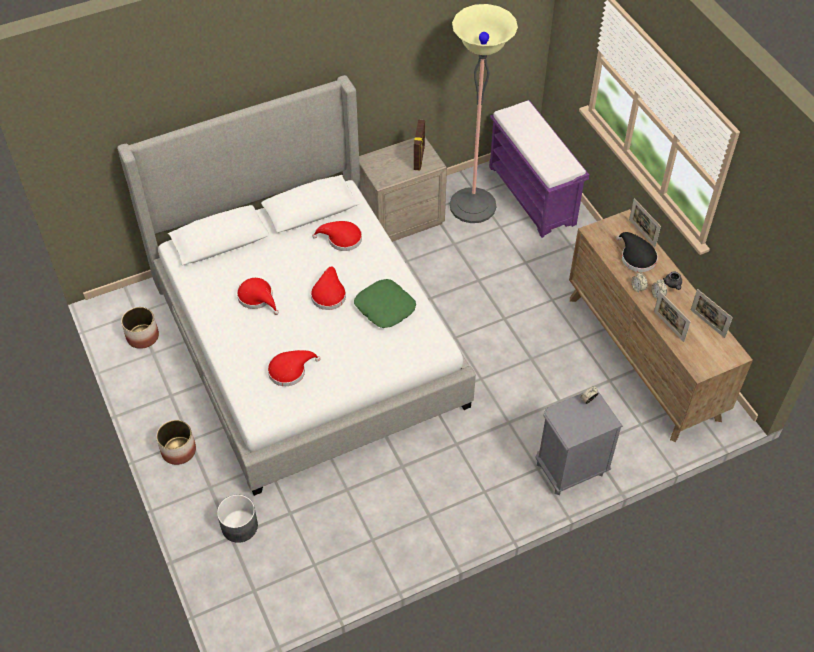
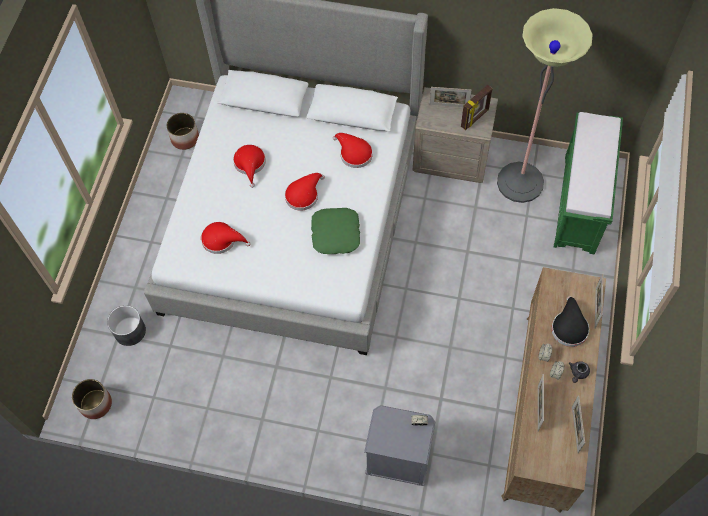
camera: 40 degrees right, 10 degrees up
(178, 450) = (137, 244): planter -> planter (95, 403)
(389, 160) = (449, 105): none -> picture frame
(533, 195) = (580, 204): purple bench -> green bench

